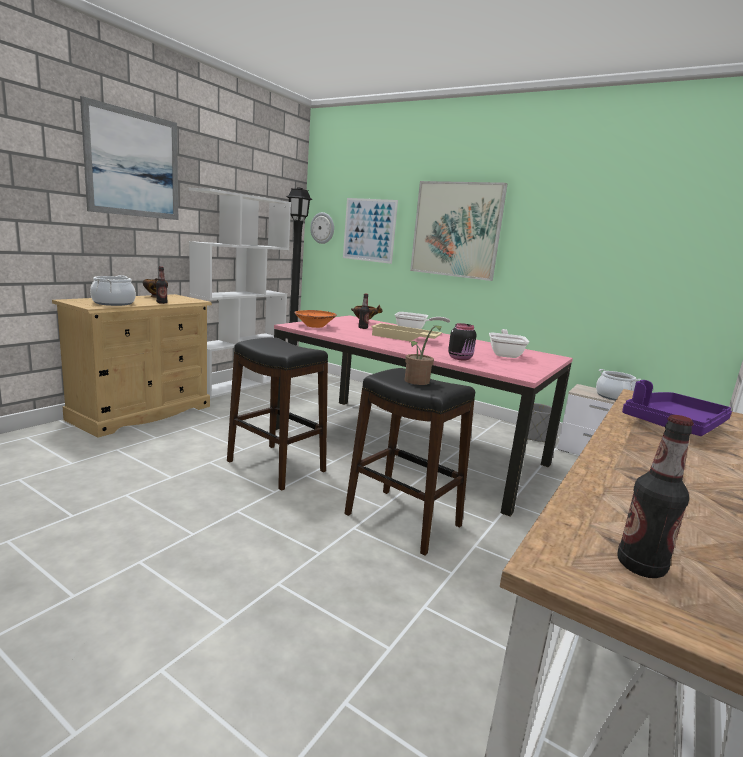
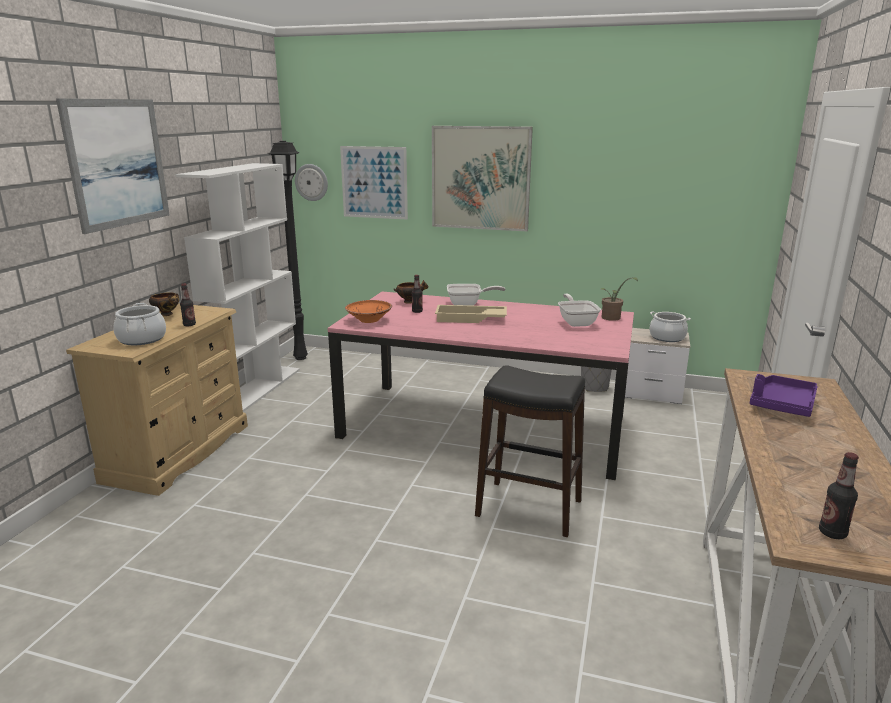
camera: 15 degrees left, 5 degrees up
(275, 466) = (374, 482): black stool -> none
(417, 382) = (535, 382): potted plant -> potted plant (612, 318)
(460, 358) = (544, 339): black jar -> none

